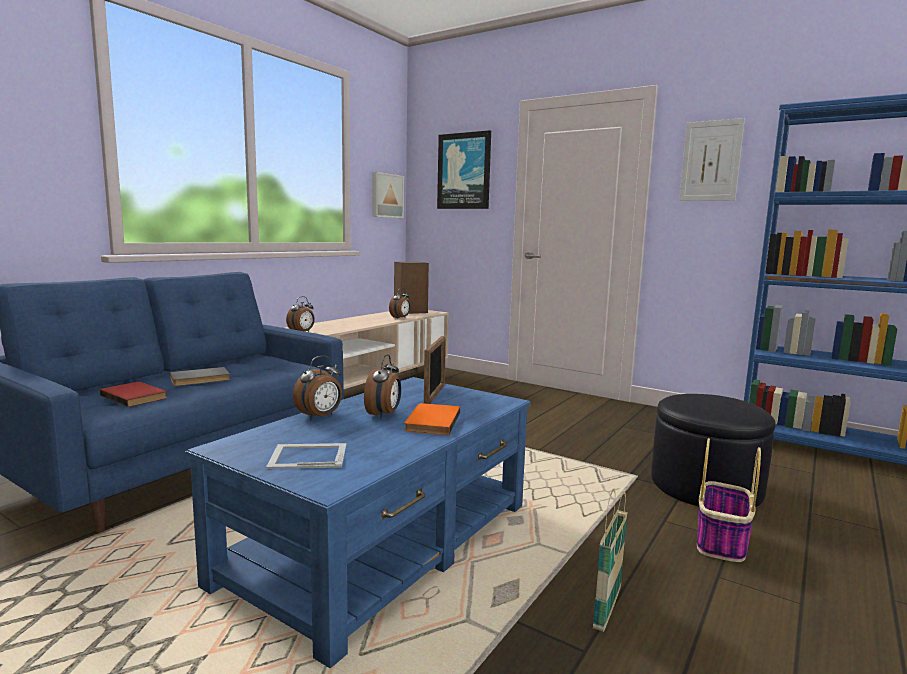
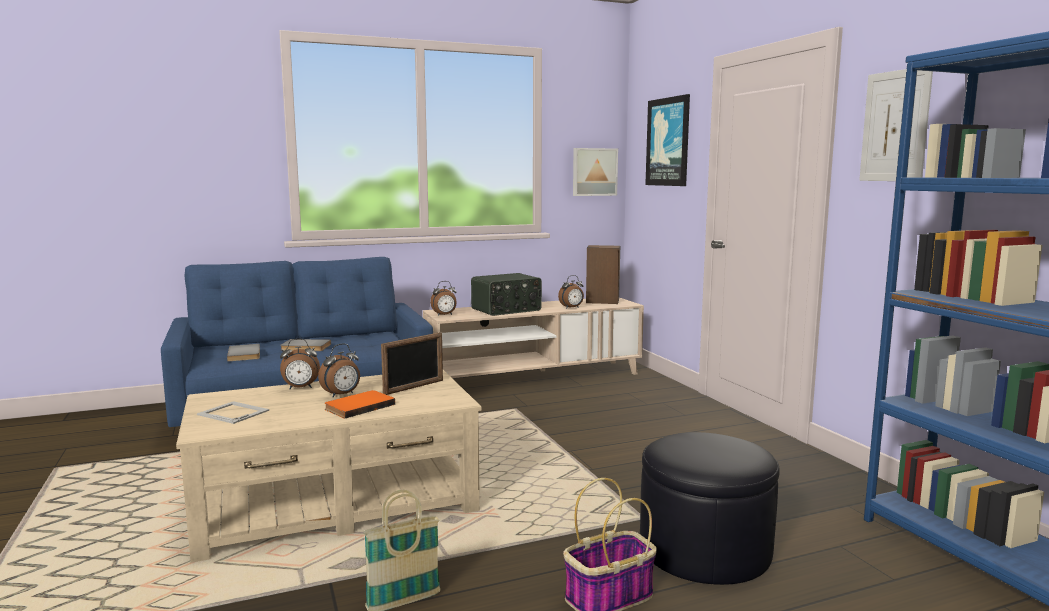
camera: 35 degrees right, 0 degrees up
(136, 396) = (246, 354): red book -> grey book
(349, 324) = (507, 310): none -> radio
(385, 542) = (337, 504): blue coffee table -> beige coffee table

